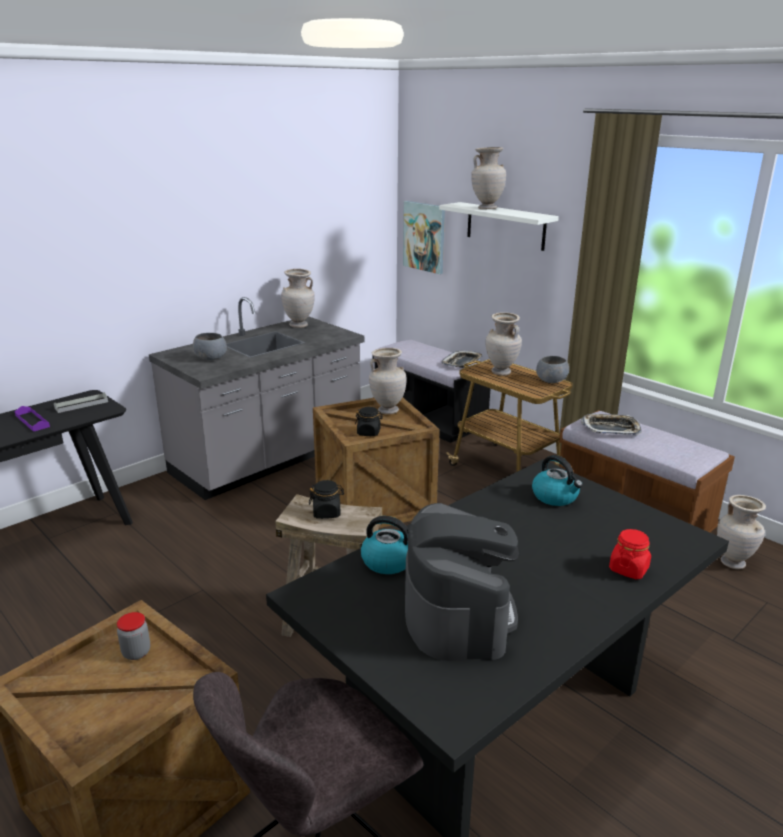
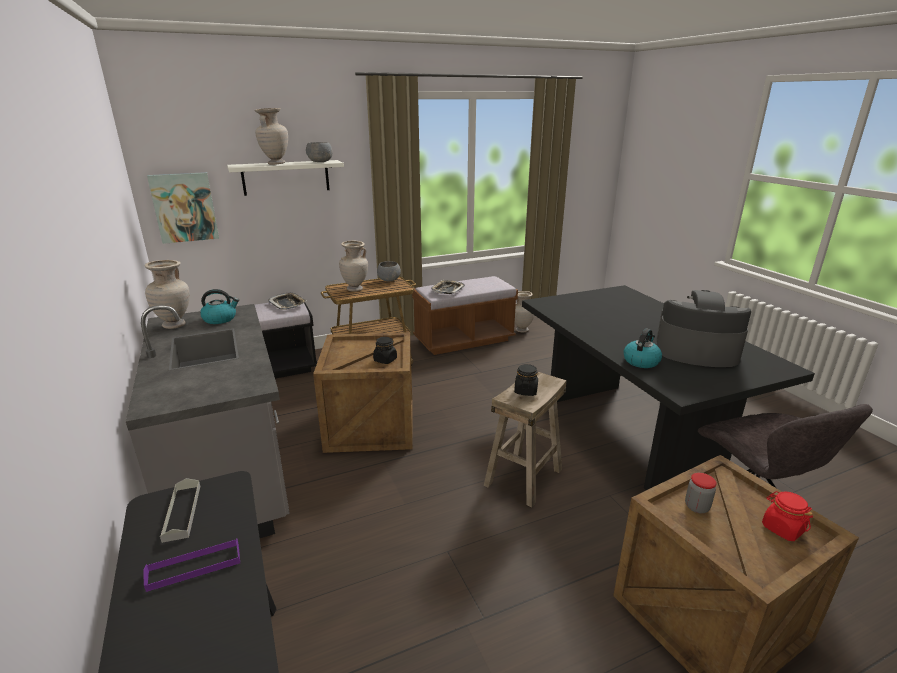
camera: 70 degrees left, 0 degrees up
(211, 358) = (210, 379): grey bowl -> grey bowl (320, 162)
(387, 410) = (350, 346): beige vase -> none
(555, 497) = (572, 306): kettle -> kettle (220, 319)
(628, 569) = (650, 307): red jar -> red jar (782, 528)

